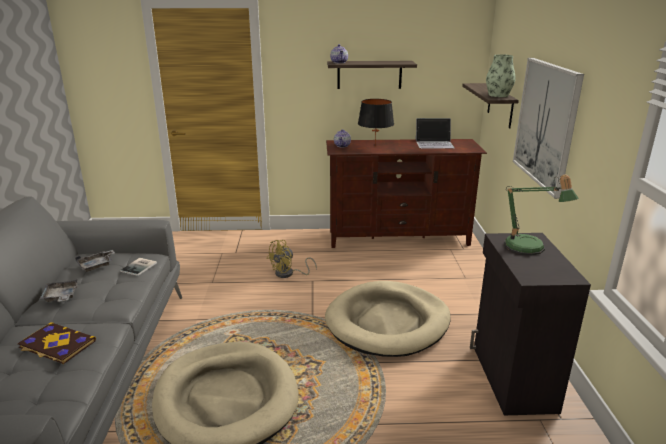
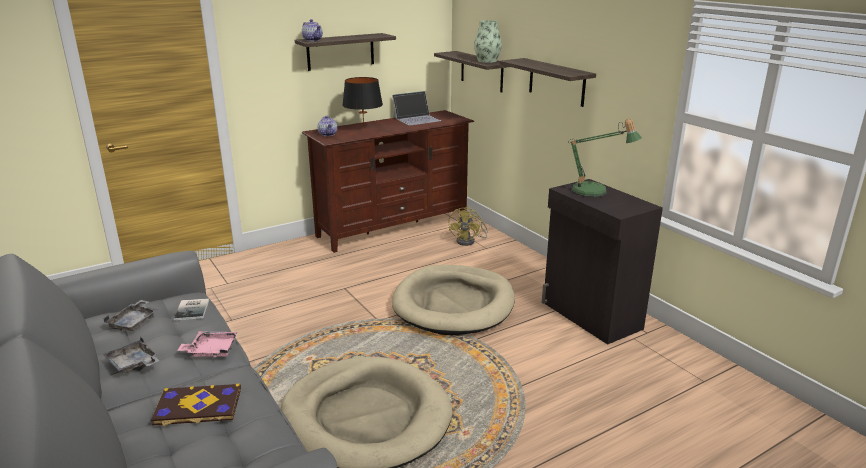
camera: 30 degrees left, 0 degrees up
(114, 303) = (211, 350): none -> pink tray
(288, 274) = (312, 288): yellow fan -> yellow fan (469, 241)
(546, 124) = (556, 82): picture -> shelf

